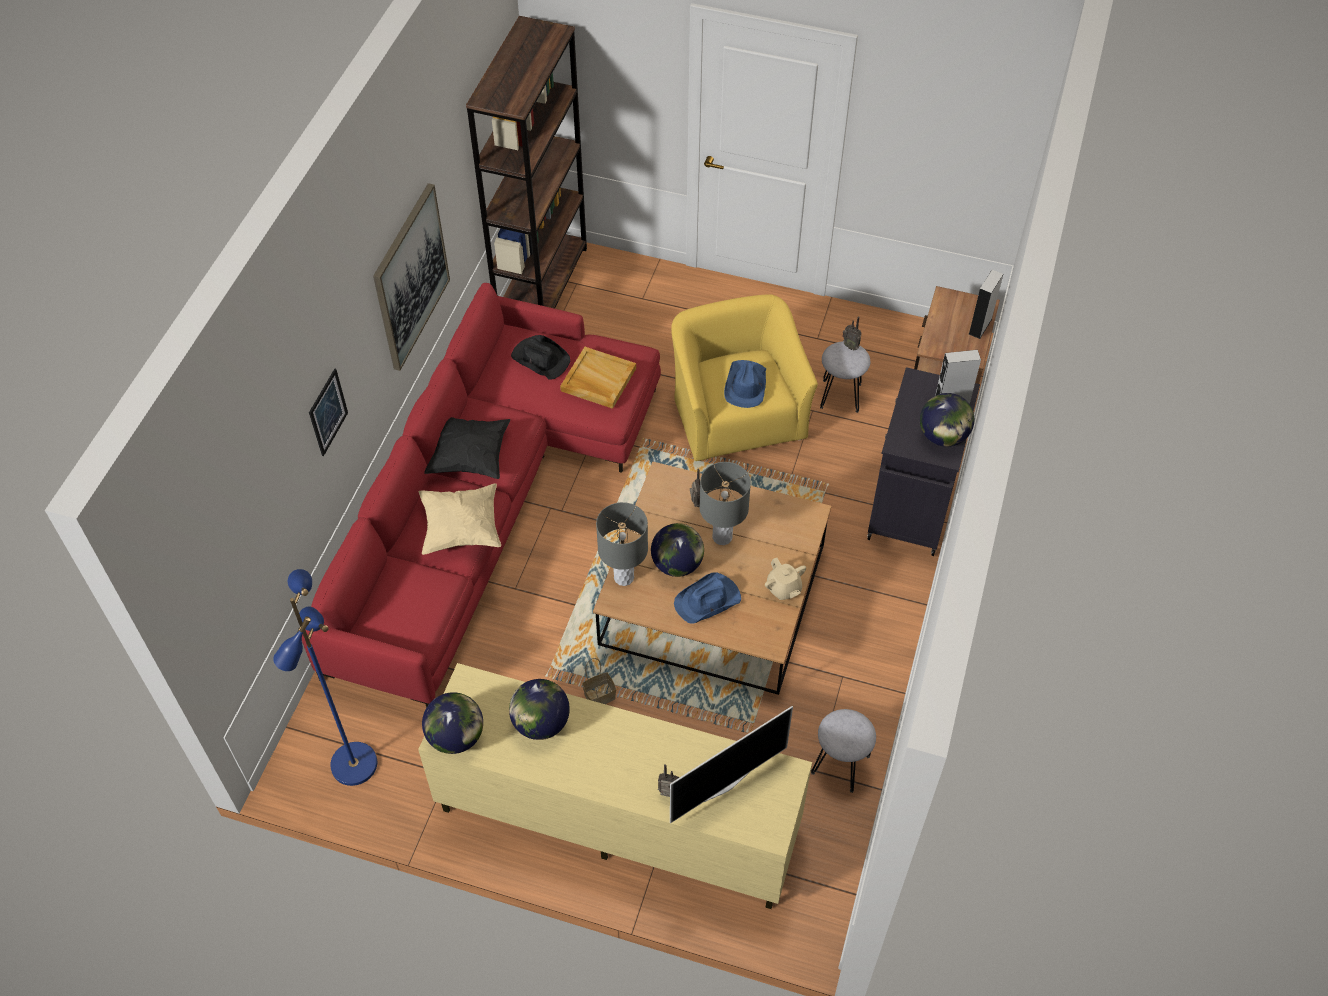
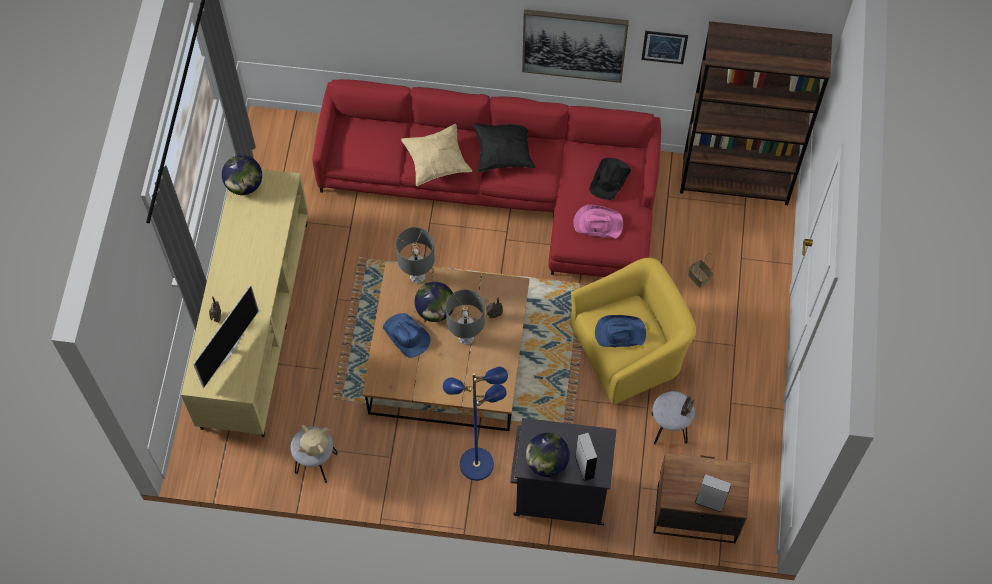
camera: 80 degrees right, 10 degrees up
(328, 412) = (429, 25): picture -> picture (664, 47)
(352, 764) = (274, 156): blue floor lamp -> blue floor lamp (477, 463)
(541, 723) = (261, 232): globe -> none
(597, 380) = (597, 223): beige tray -> pink hat
(600, 695) = (349, 295): basket -> basket (700, 277)
(725, 785) = (228, 350): television -> television turned 105 degrees counterclockwise
(784, 589) = (426, 386): beige teapot -> beige teapot (314, 445)

